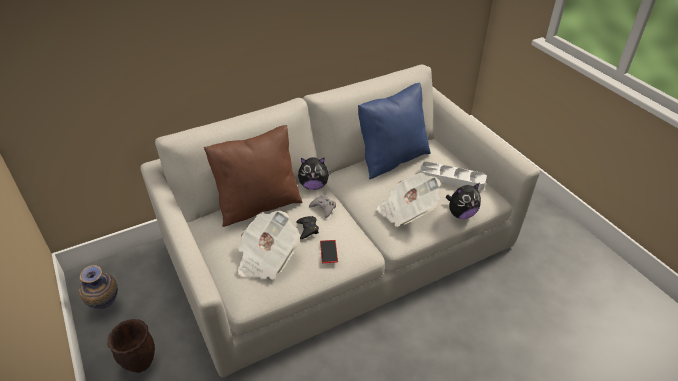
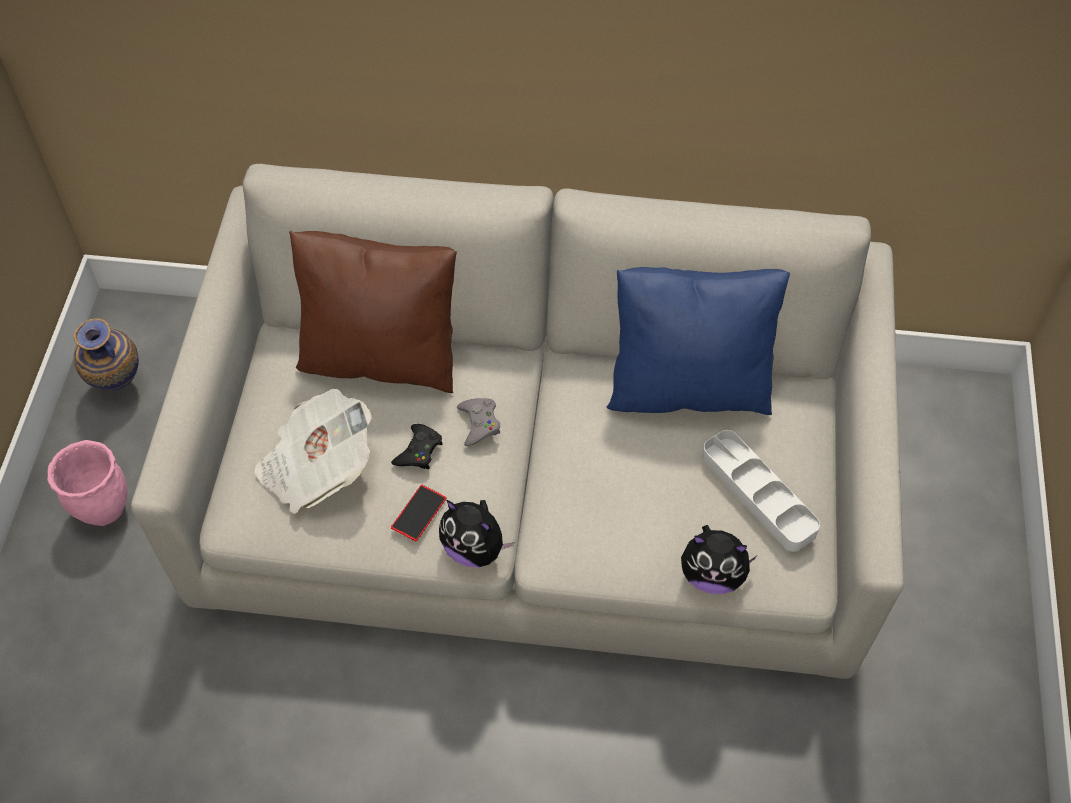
camera: 35 degrees right, 15 degrees up
(140, 362) = (104, 509): brown planter -> pink planter
(314, 186) = (505, 366): plush toy -> plush toy (474, 548)
(406, 211) = (615, 512): newspaper -> none

